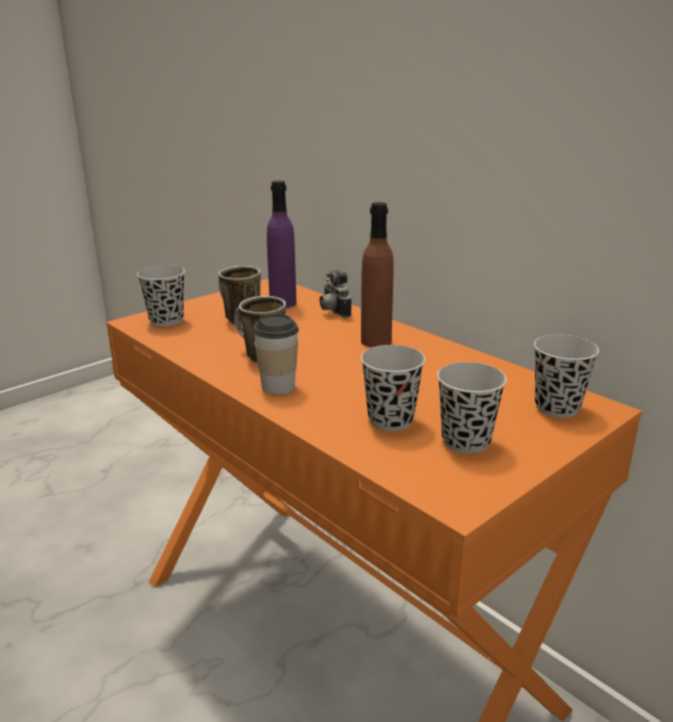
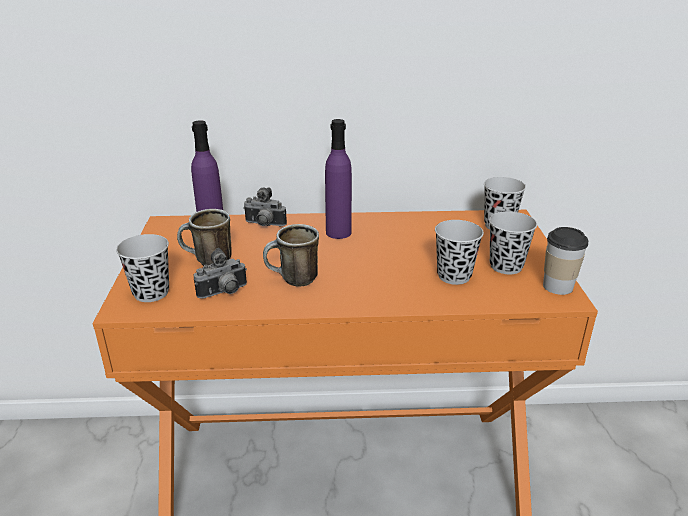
camera: 50 degrees left, 5 degrees up
(201, 341) = (224, 293): none -> camera
(278, 386) = (354, 293): cup -> cup (557, 287)
(376, 341) = (338, 232): brown bottle -> purple bottle

